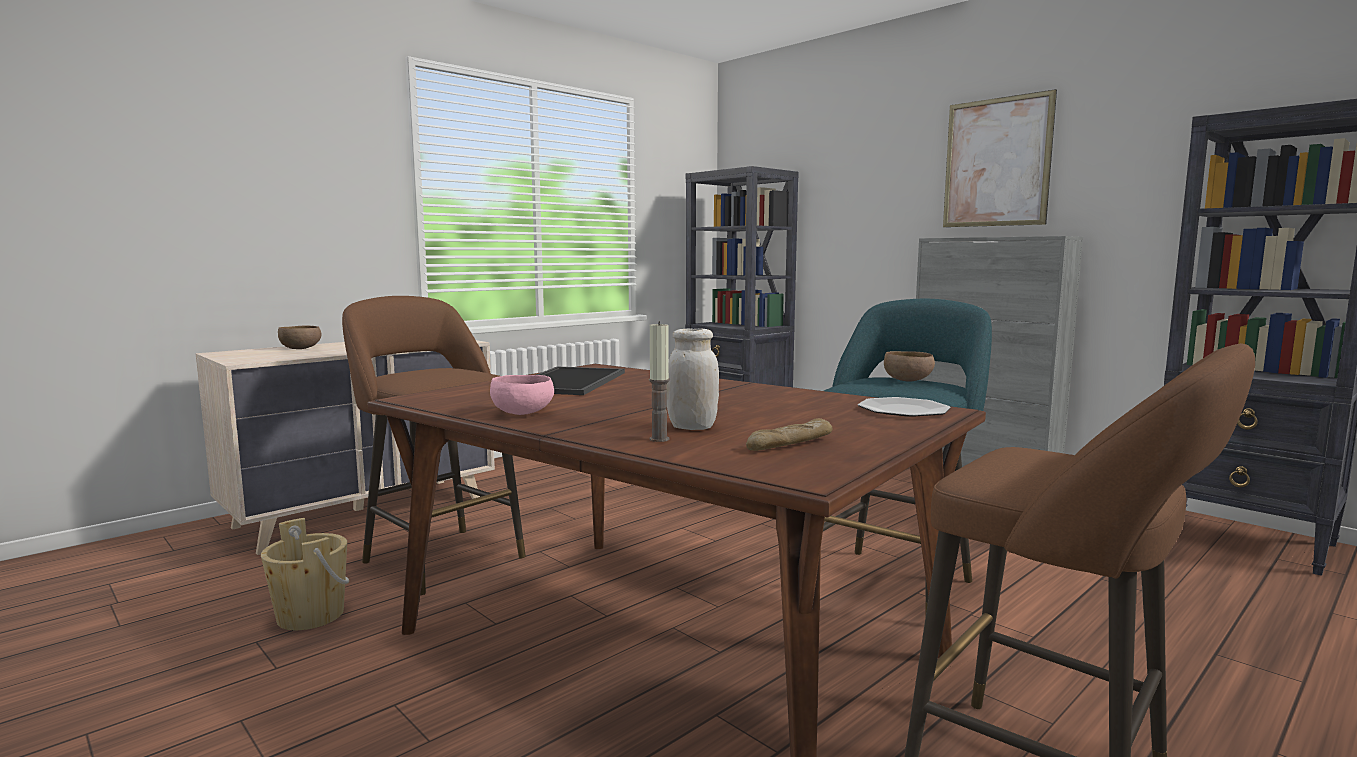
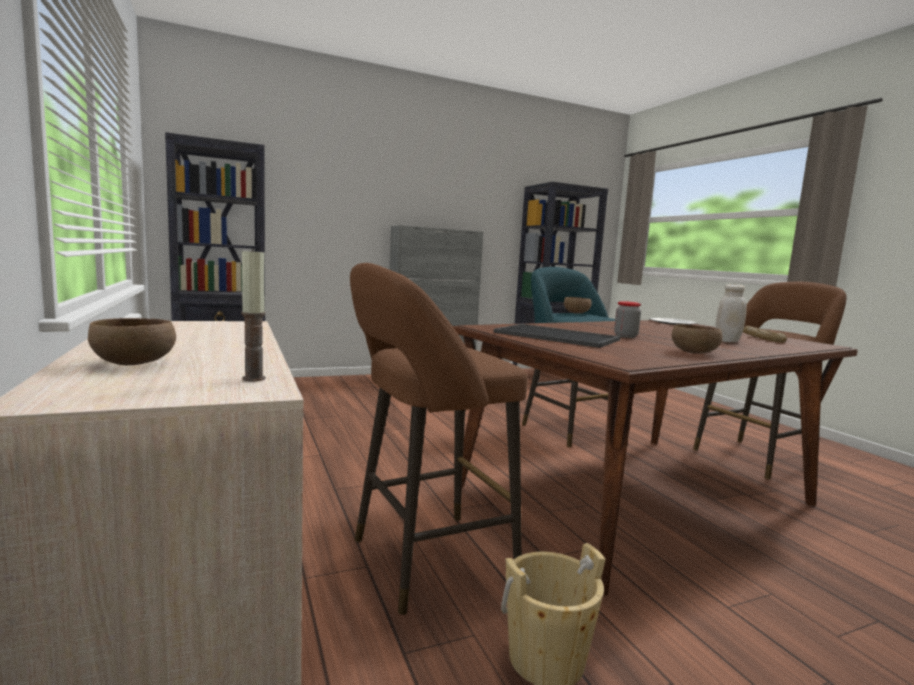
camera: 70 degrees left, 0 degrees up
(524, 413) = (693, 352): pink bowl -> brown bowl
(628, 396) = (625, 336): none -> jar
(659, 439) = (762, 347): candle -> candle (253, 378)
(996, 162) = (422, 181): picture -> none

